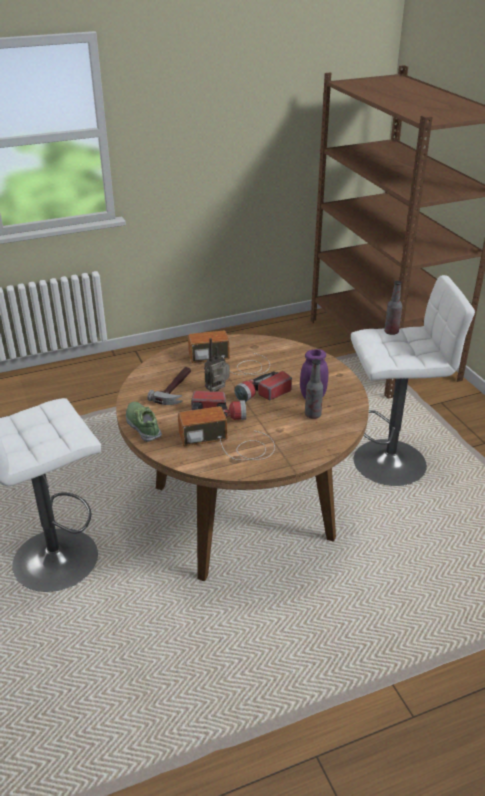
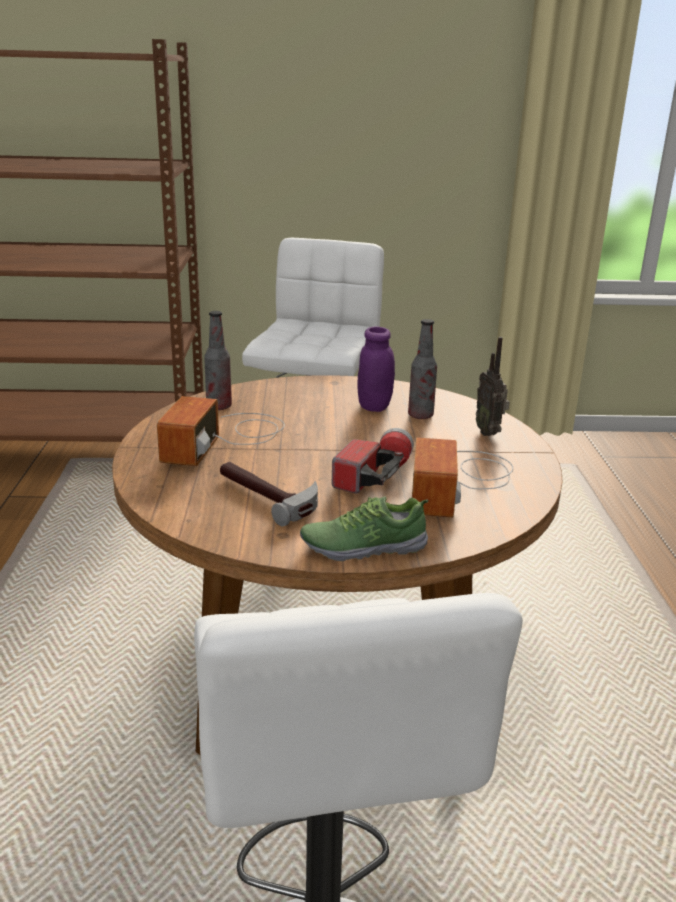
camera: 70 degrees left, 10 degrees down
(218, 391) = (304, 463): radio -> radio (489, 432)
(263, 394) = (342, 434): flashlight -> none
(391, 332) = (277, 332): bottle -> bottle (219, 407)

